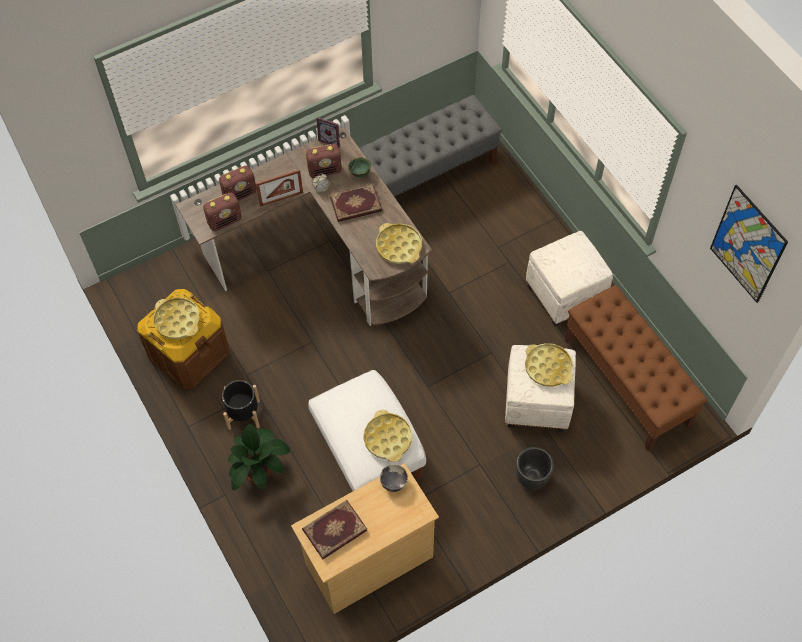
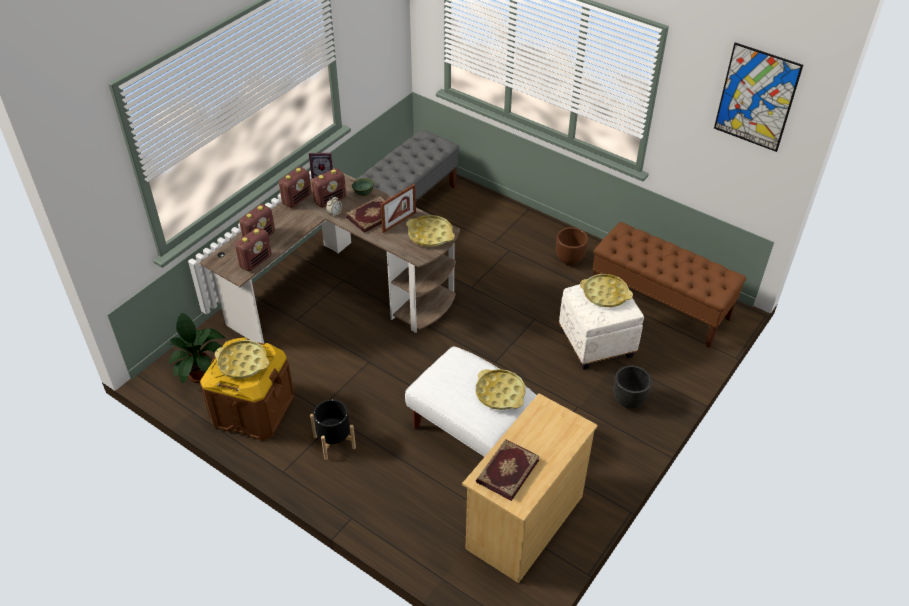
camera: 25 degrees left, 15 degrees down
(259, 469) = (375, 483): potted plant -> potted plant (200, 371)
(281, 199) = (301, 230): picture frame -> picture frame (399, 222)
(294, 159) = (297, 199): none -> radio
(393, 482) = (539, 412): bowl -> none
(564, 295) = (569, 260): white ottoman -> brown planter

